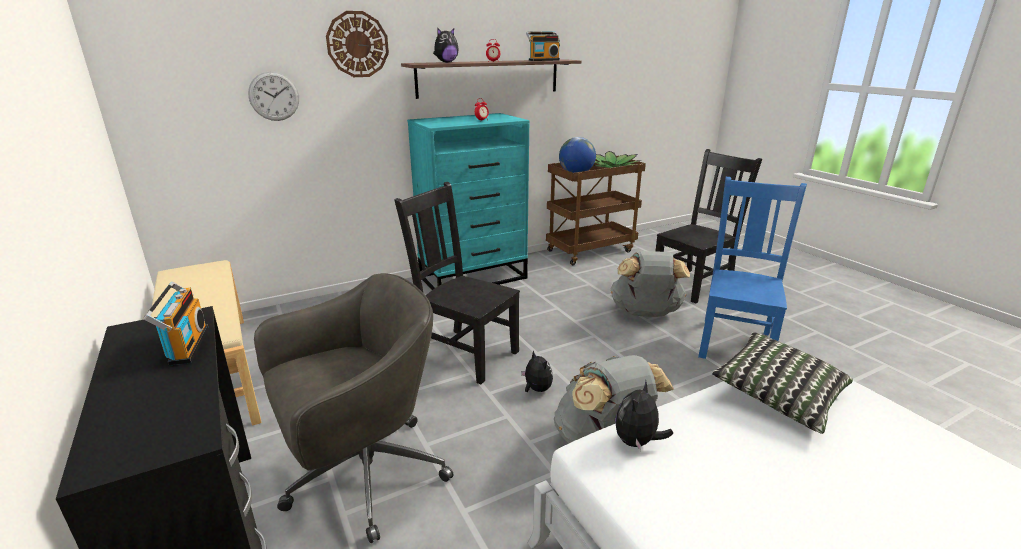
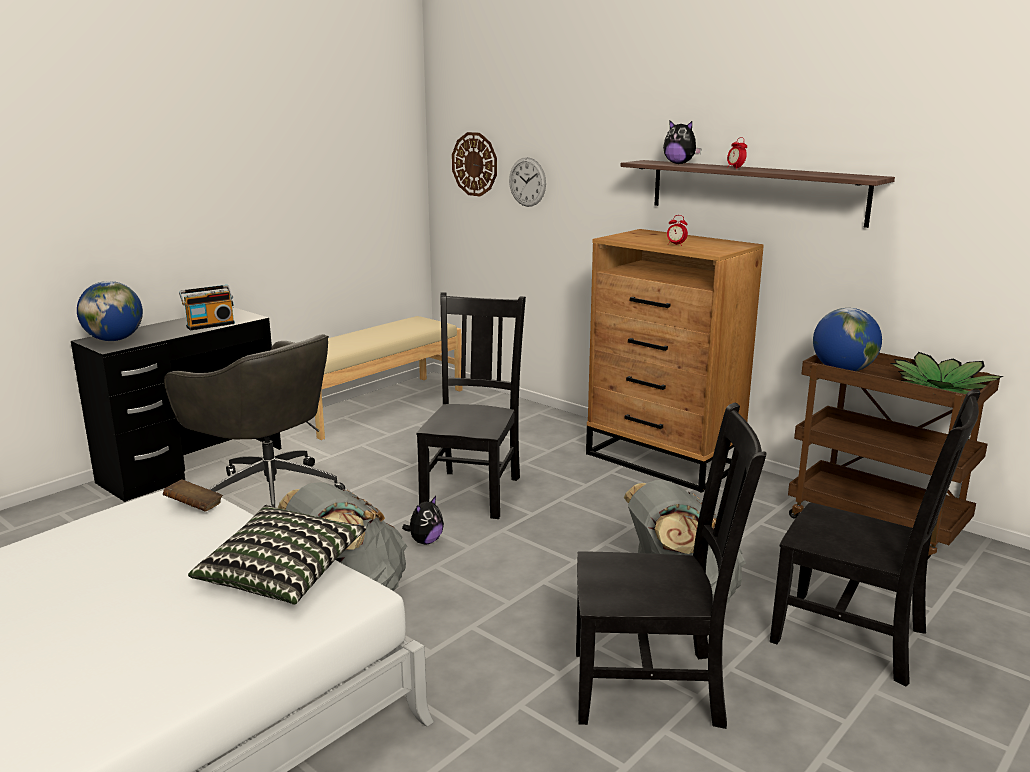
camera: 70 degrees right, 5 degrees down
(139, 437) = (114, 340): none -> globe
(357, 44) = (603, 135): wall clock -> wall clock (475, 164)
(474, 277) = (664, 460): turquoise dresser -> brown dresser
(543, 60) = (818, 174): radio -> none
(637, 442) = (194, 507): plush toy -> brown book
(735, 342) = (653, 687): blue chair -> black chair

